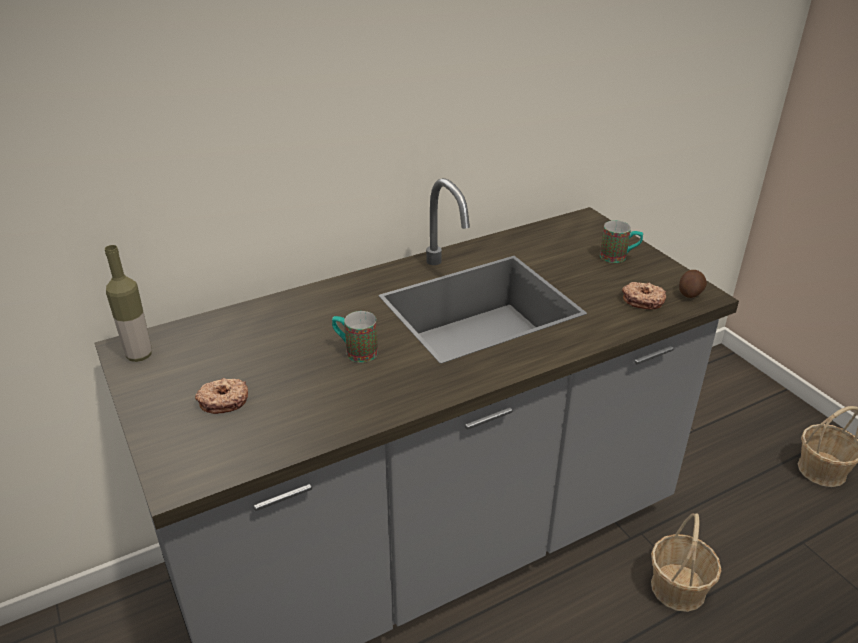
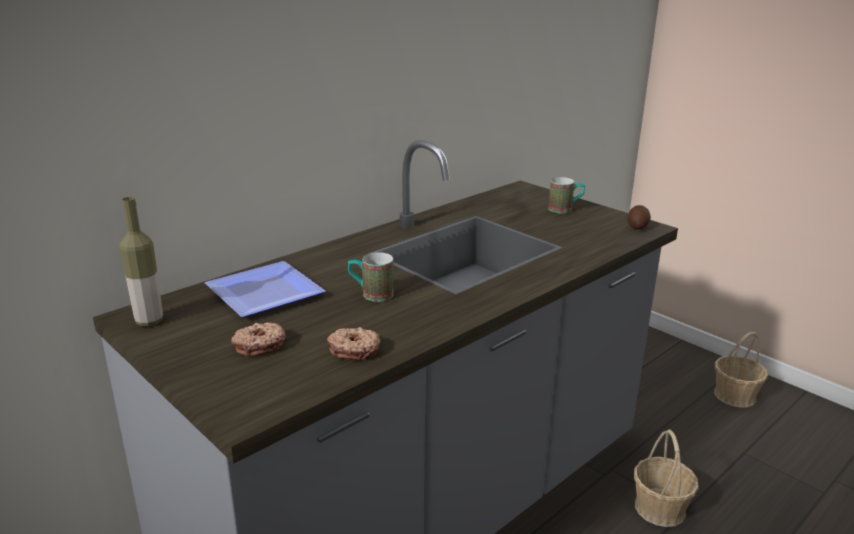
camera: 15 degrees left, 10 degrees down
(258, 332) = (266, 291): none -> plate
(643, 300) = (603, 235): donut -> donut (354, 350)

